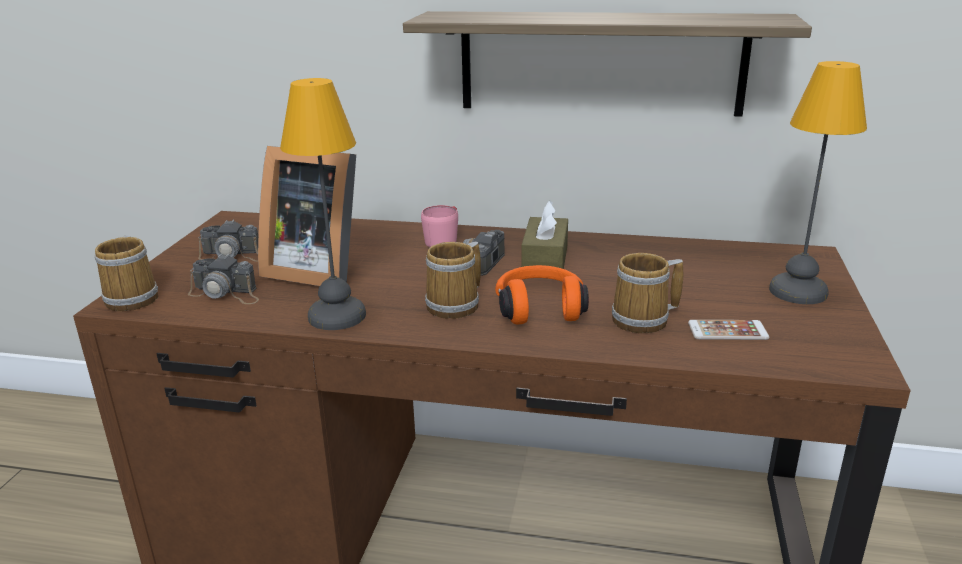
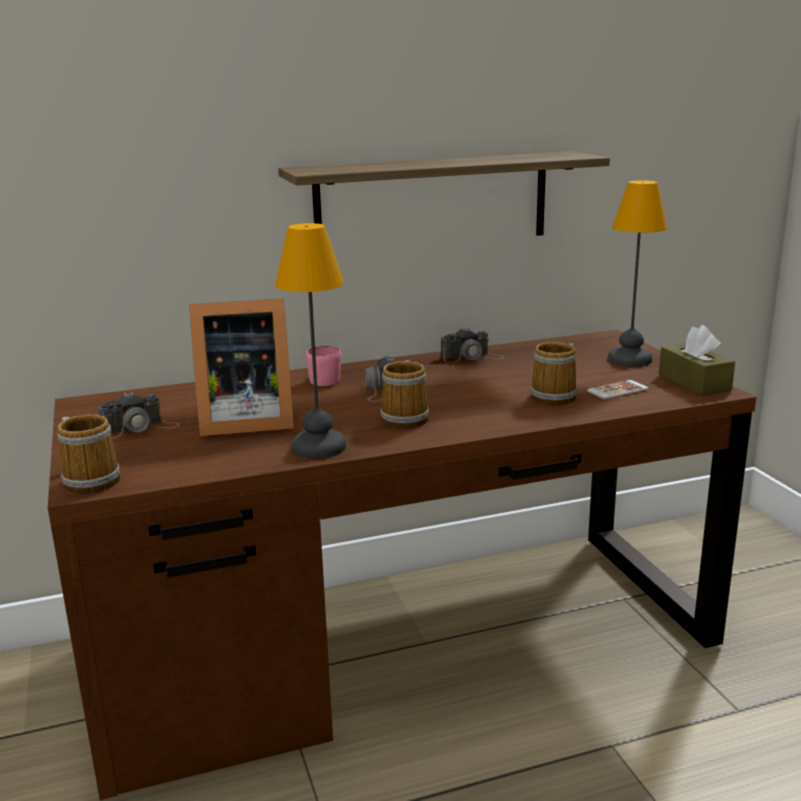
camera: 30 degrees left, 5 degrees down
(226, 293) = (185, 456): camera -> camera (471, 357)
(539, 308) = (473, 406): orange headphones -> none
(545, 261) = (431, 376): brown tissue box -> brown tissue box (694, 382)

